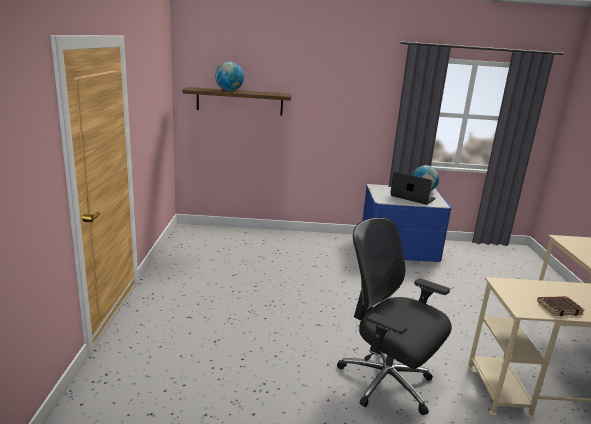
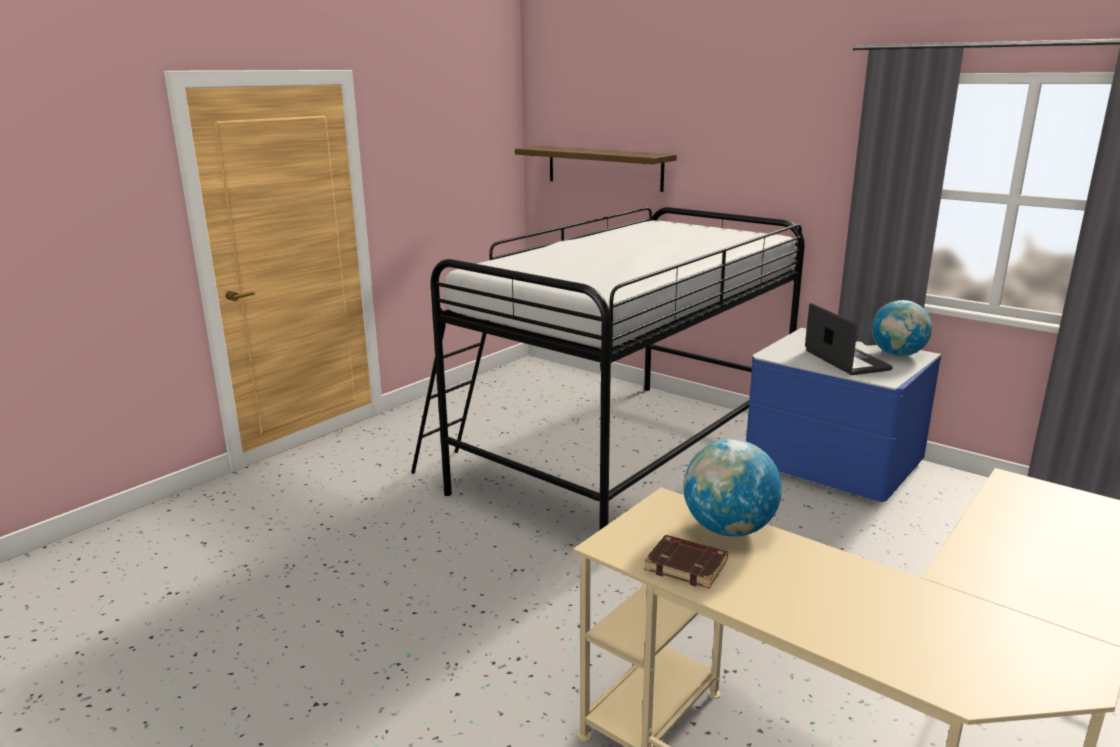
camera: 40 degrees right, 0 degrees up
(229, 91) = (580, 150): globe -> globe (728, 529)
(315, 271) = (623, 458): none -> black bed
(387, 383) = (492, 626): office chair -> none

